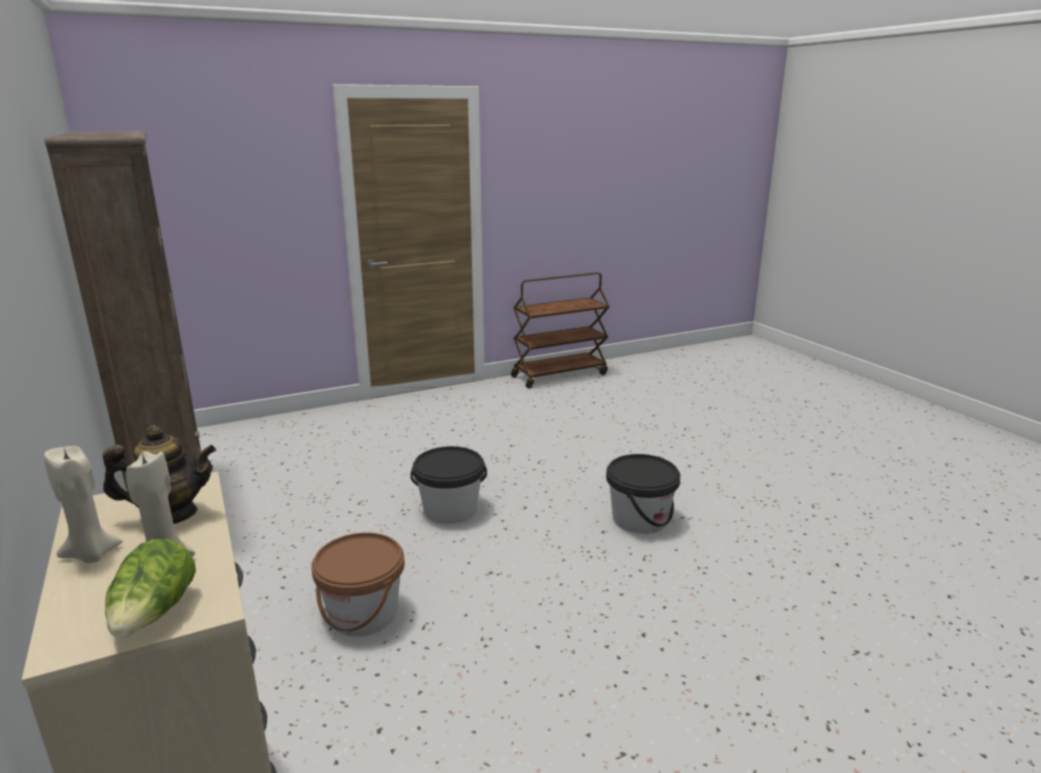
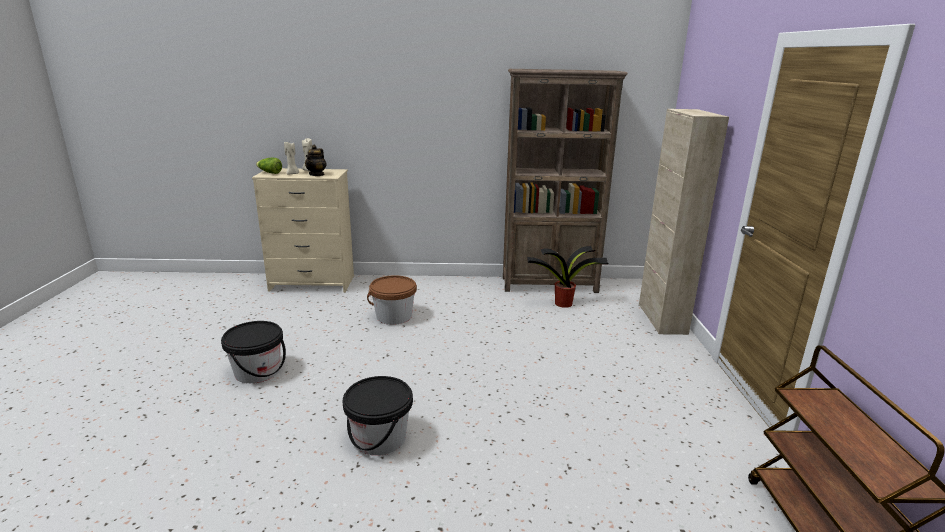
camera: 115 degrees right, 0 degrees up
(251, 480) = (564, 303): none -> potted plant
(280, 423) = (662, 319): none -> beige cabinet
(450, 509) = (472, 358): black bucket -> black bucket (257, 372)

